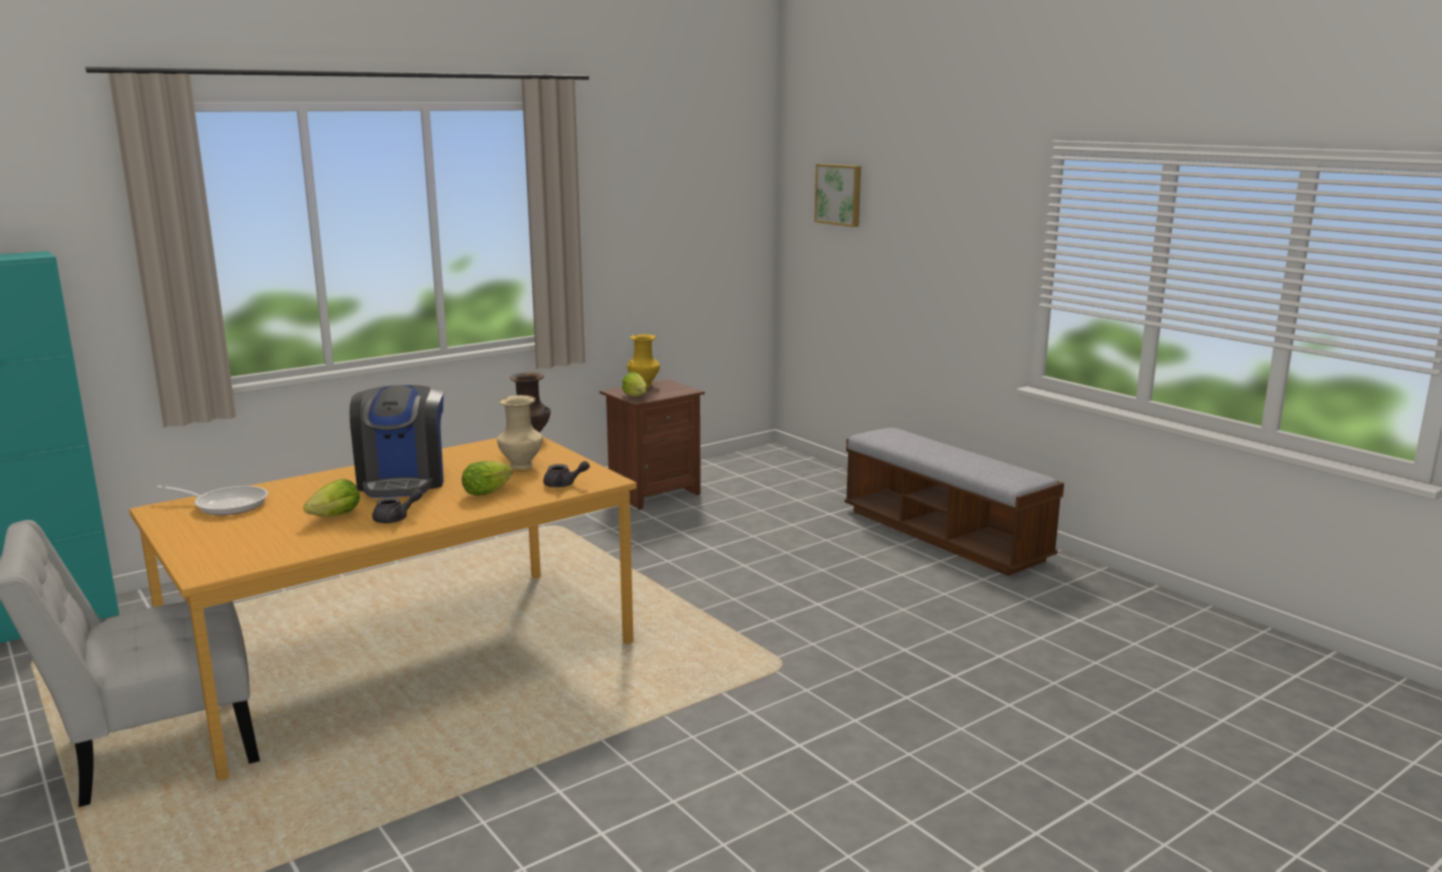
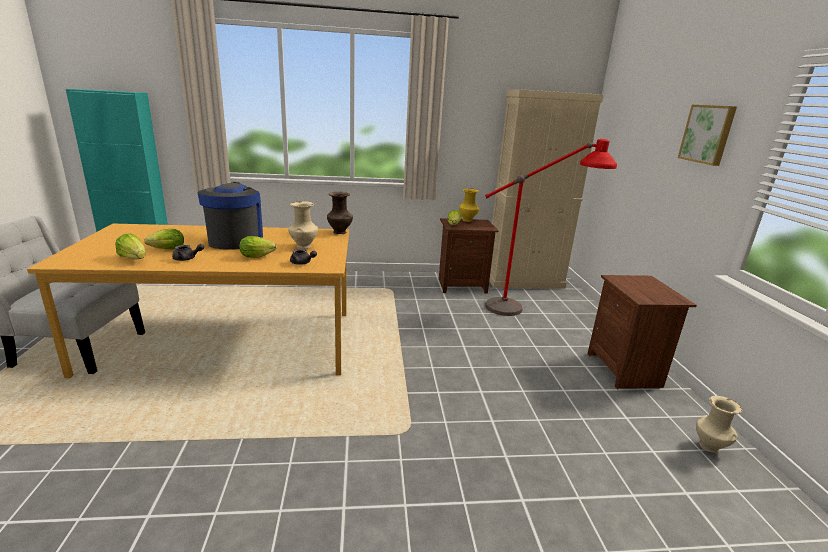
camera: 30 degrees right, 5 degrees up
(226, 504) = (145, 231): frying pan -> none
(316, 538) = (134, 259): none -> lettuce
(403, 481) = (235, 240): coffee machine -> coffee machine turned 150 degrees clockwise
(730, 465) = (524, 281): none -> beige cabinet
(775, 499) = (529, 309): none -> red floor lamp
(839, 194) = (630, 111): picture -> picture (708, 134)
(943, 535) = (625, 370): bench -> brown nightstand
(1072, 579) = (710, 447): none -> beige vase

